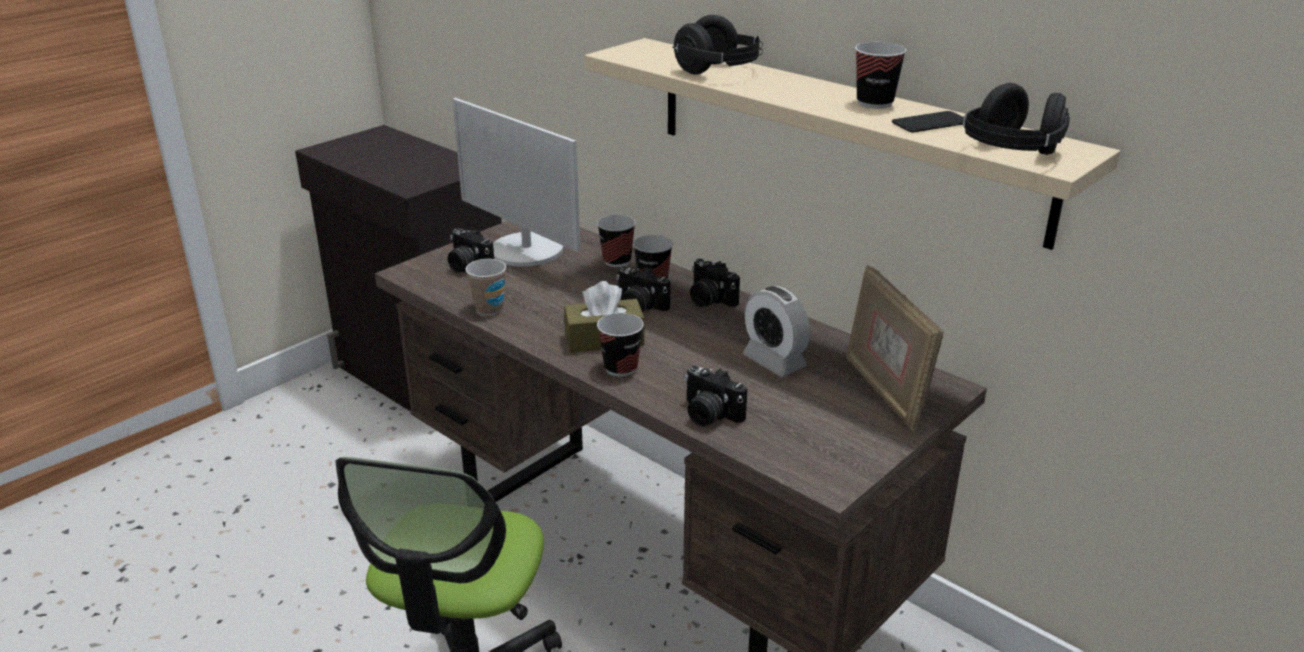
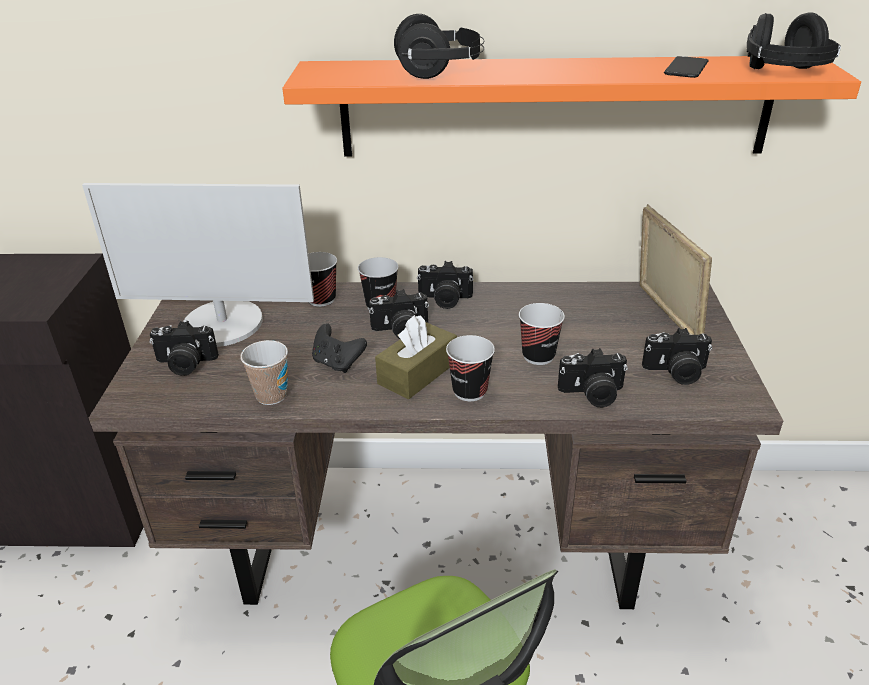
camera: 40 degrees left, 5 degrees up
(560, 308) = (337, 363): none -> black game controller
(774, 361) = (565, 327): alarm clock -> none
(809, 435) = (676, 372): none -> camera
(842, 135) = (554, 107): beige shelf -> orange shelf
(874, 103) = (614, 65): cup -> cup (538, 356)
(884, 392) = (665, 315): picture frame -> picture frame turned 135 degrees counterclockwise

